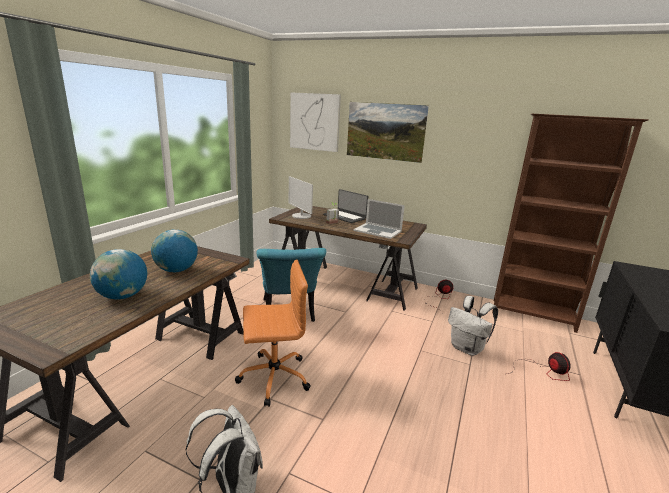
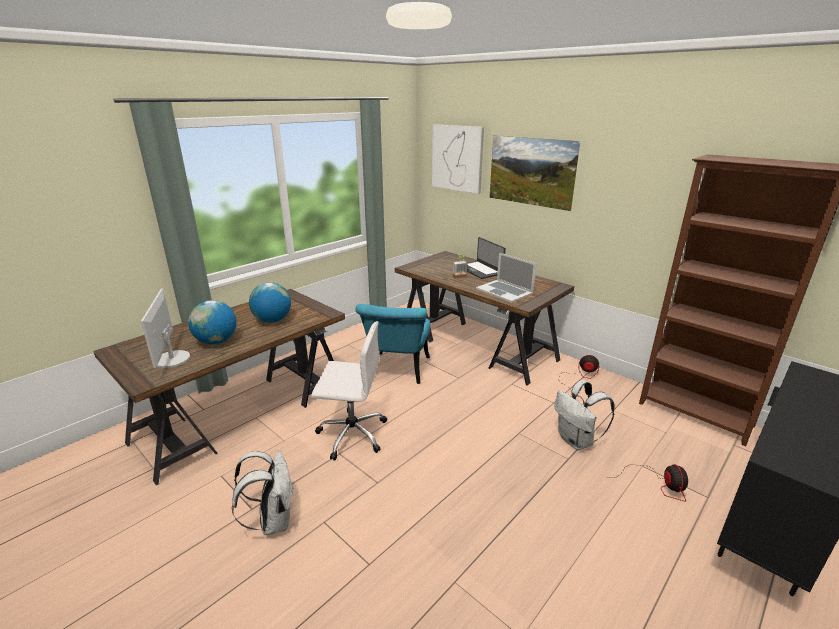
camera: 20 degrees right, 5 degrees up
(273, 377) = (351, 434): orange office chair -> white office chair
(301, 216) = (431, 266): monitor -> monitor (171, 359)

